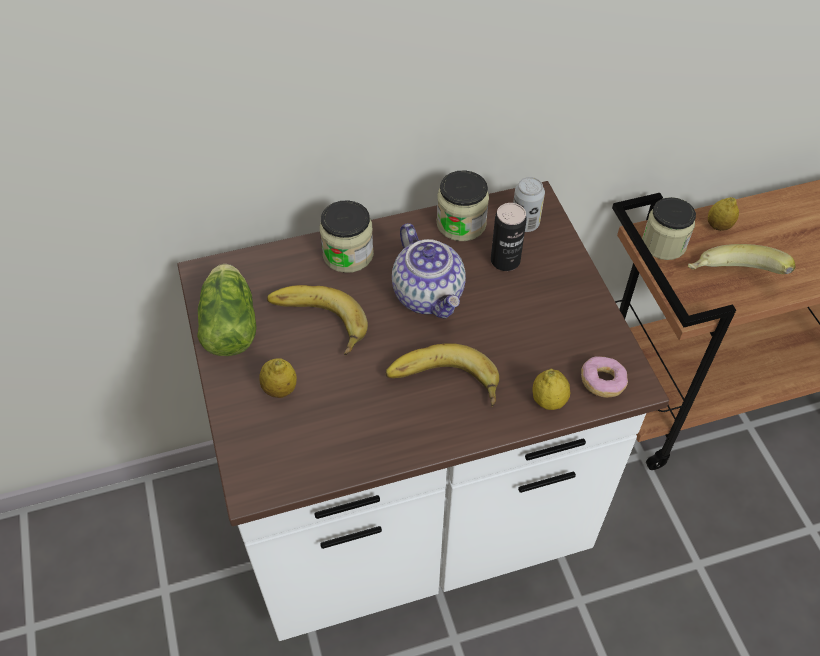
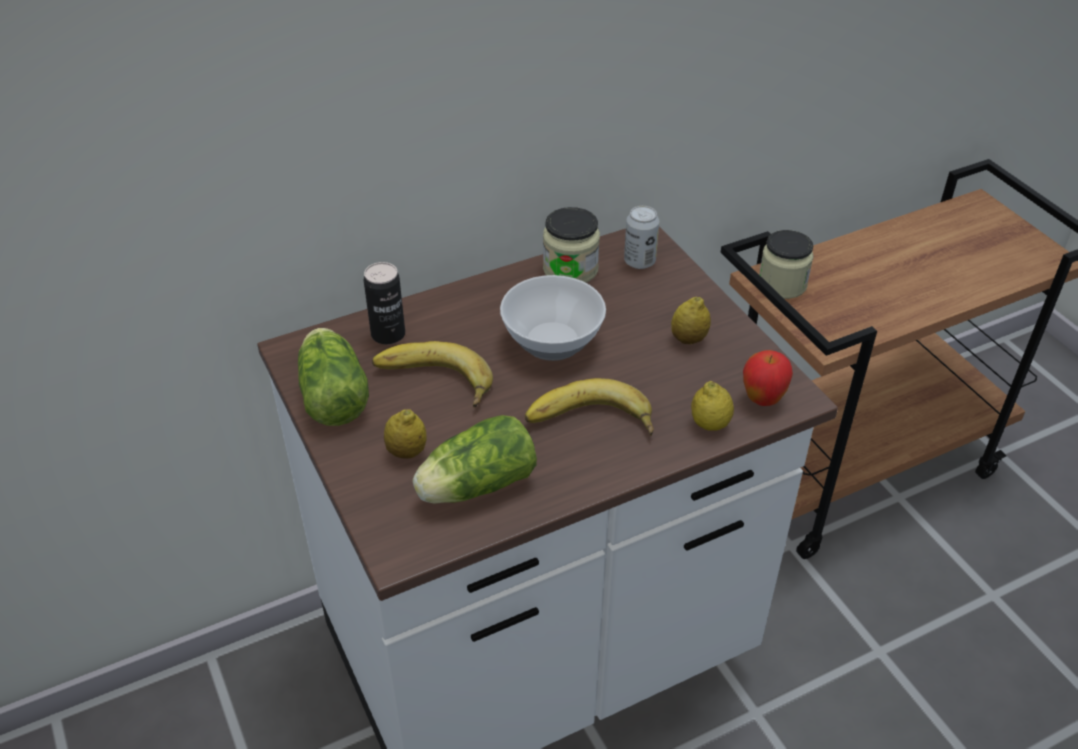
camera: 10 degrees left, 10 degrees down
(329, 432) = (474, 486): none -> lettuce
(348, 254) = (452, 312): jar -> none
(429, 295) = (553, 340): teapot -> bowl
(505, 261) = (627, 298): can -> can (388, 334)
(602, 382) = (762, 399): donut -> apple
(718, 226) = (835, 261): lemon -> lemon (688, 339)
(732, 280) = (863, 310): banana -> none

